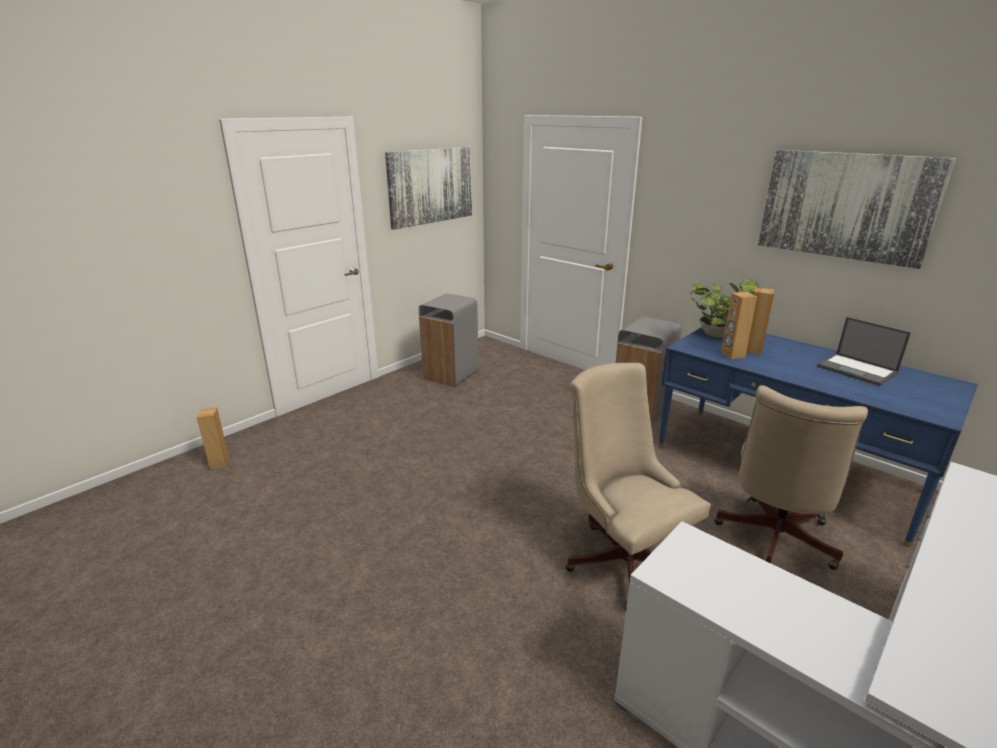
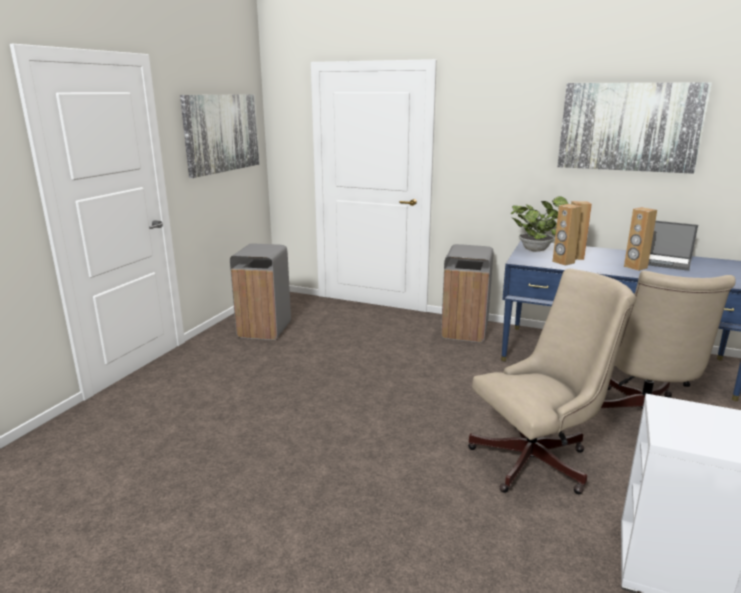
camera: 20 degrees left, 5 degrees down
(219, 464) = (38, 464): brown speaker -> brown speaker (635, 267)
(622, 558) = (538, 460): beige office chair -> beige office chair turned 120 degrees clockwise

